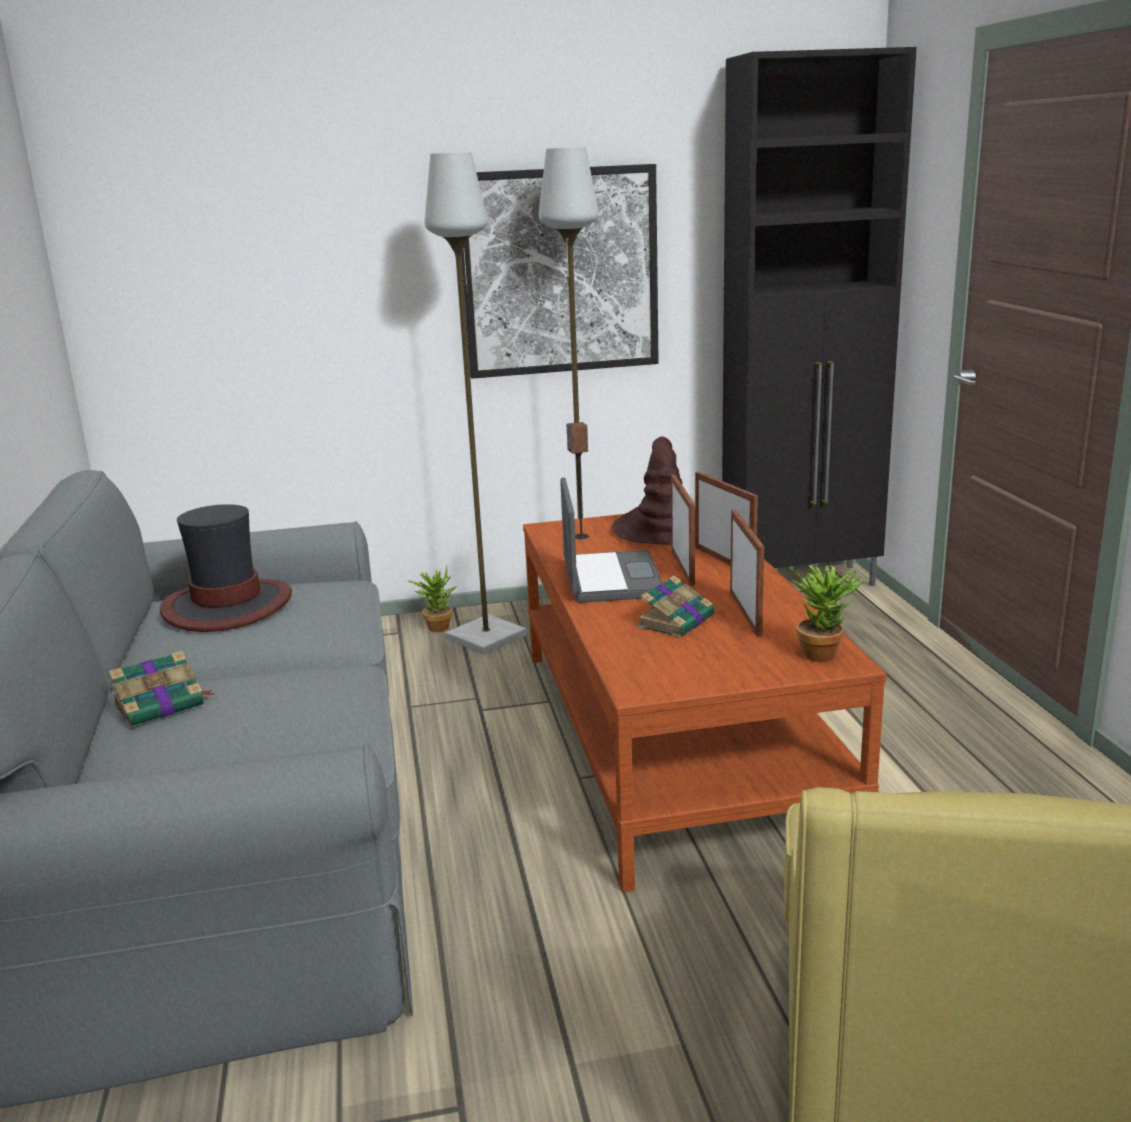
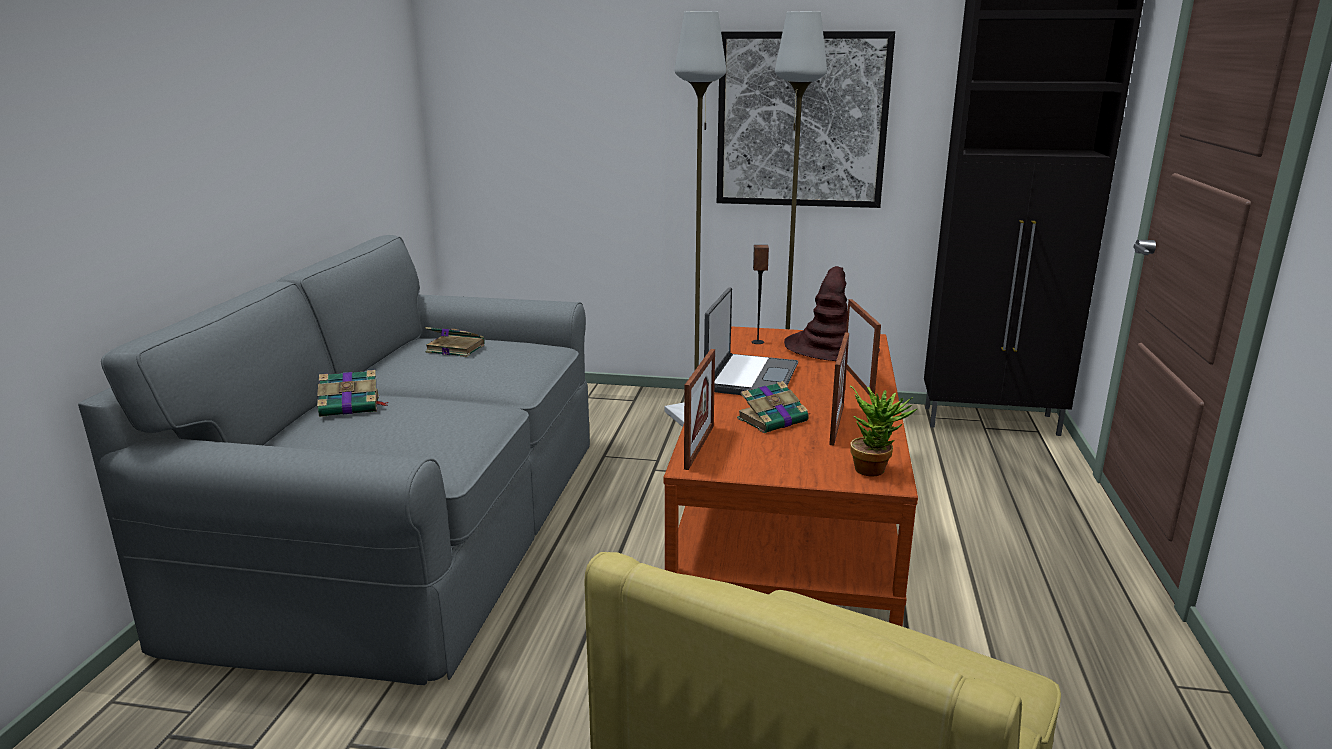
camera: 20 degrees right, 0 degrees up
(227, 606) = (454, 348): hat -> book
(436, 626) = (664, 401): potted plant -> none
(682, 567) = (818, 379): picture frame -> picture frame (699, 446)

